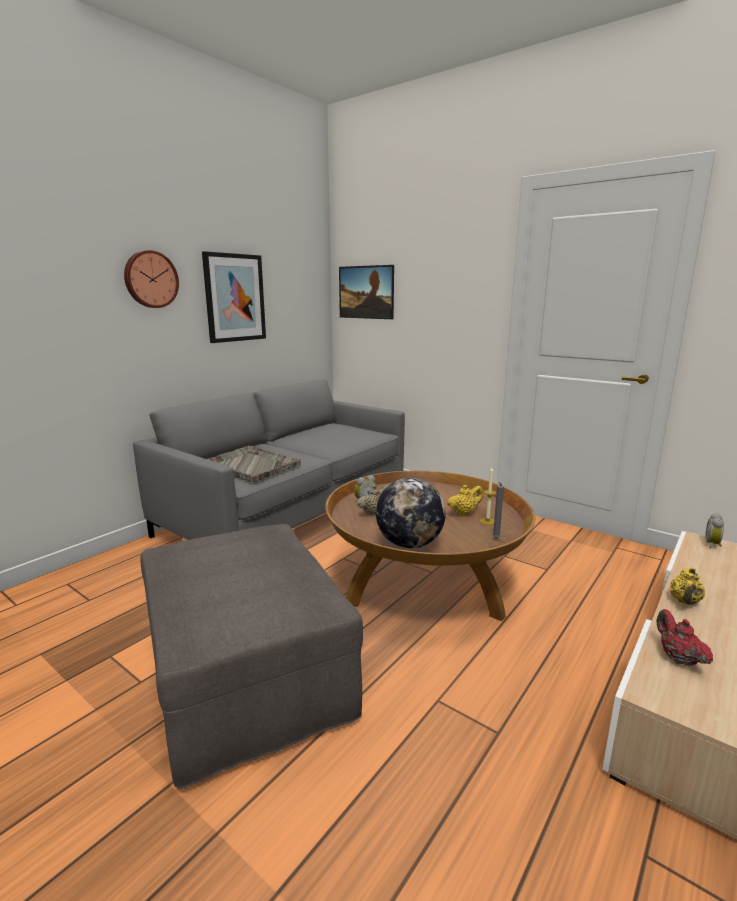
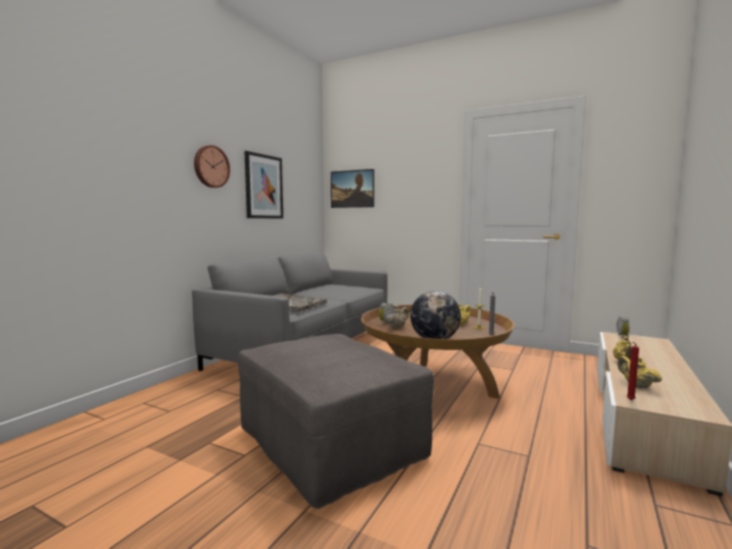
camera: 10 degrees left, 10 degrees down
(649, 689) = (629, 400): none -> red candle
(677, 658) = (636, 386): red teapot -> yellow teapot

